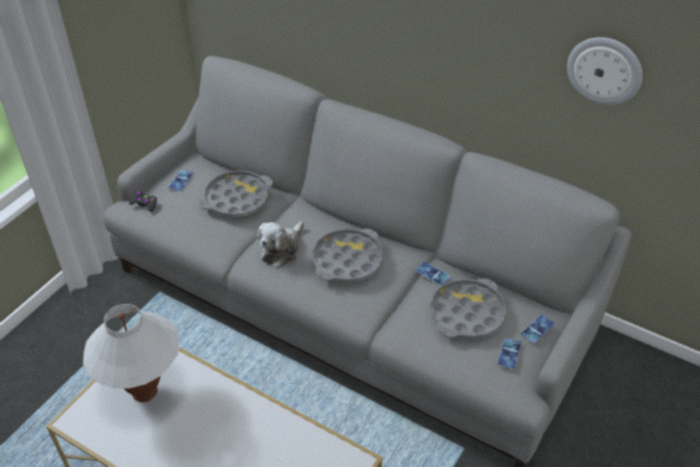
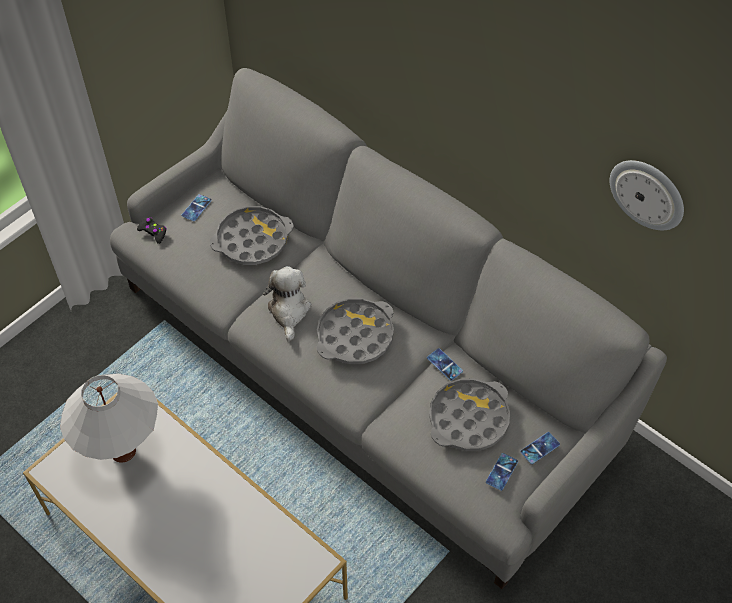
camera: 10 degrees right, 10 degrees up
(282, 249) = (289, 310): plush toy -> plush toy turned 135 degrees clockwise

